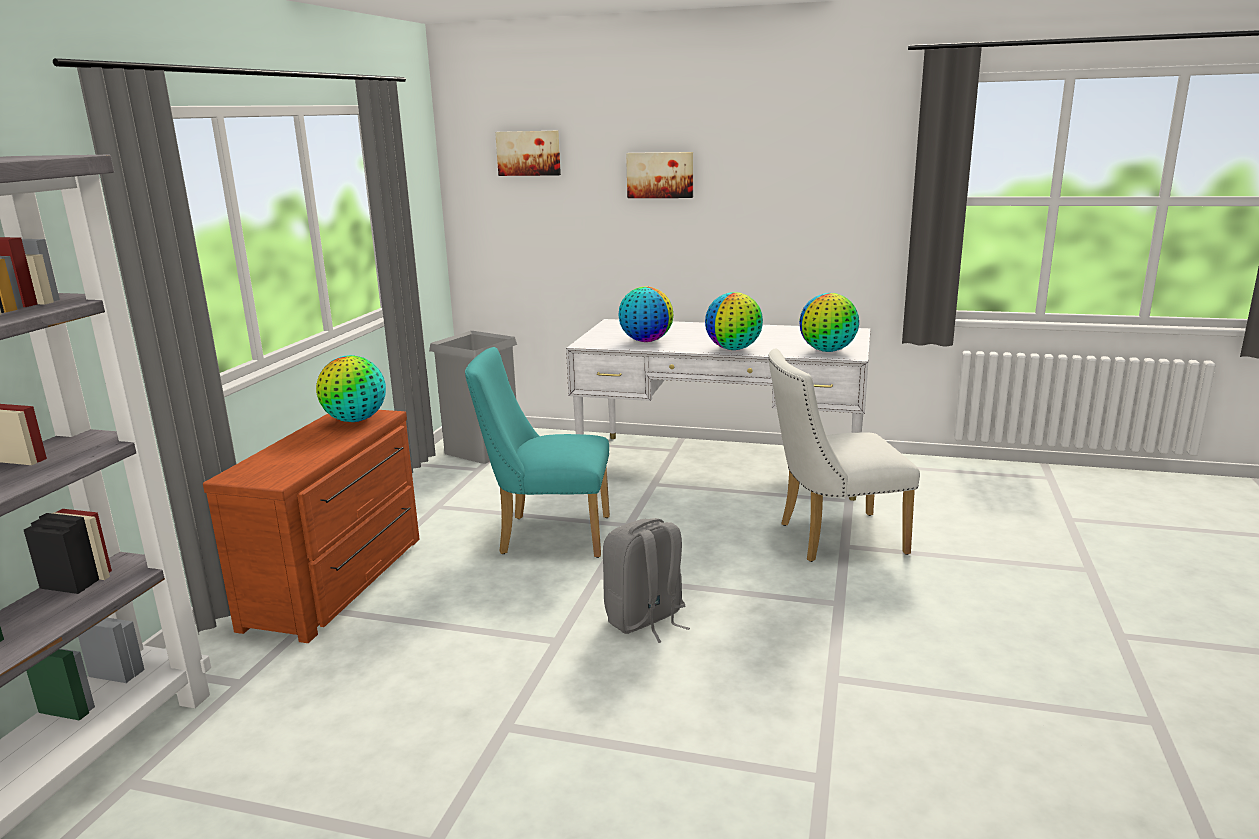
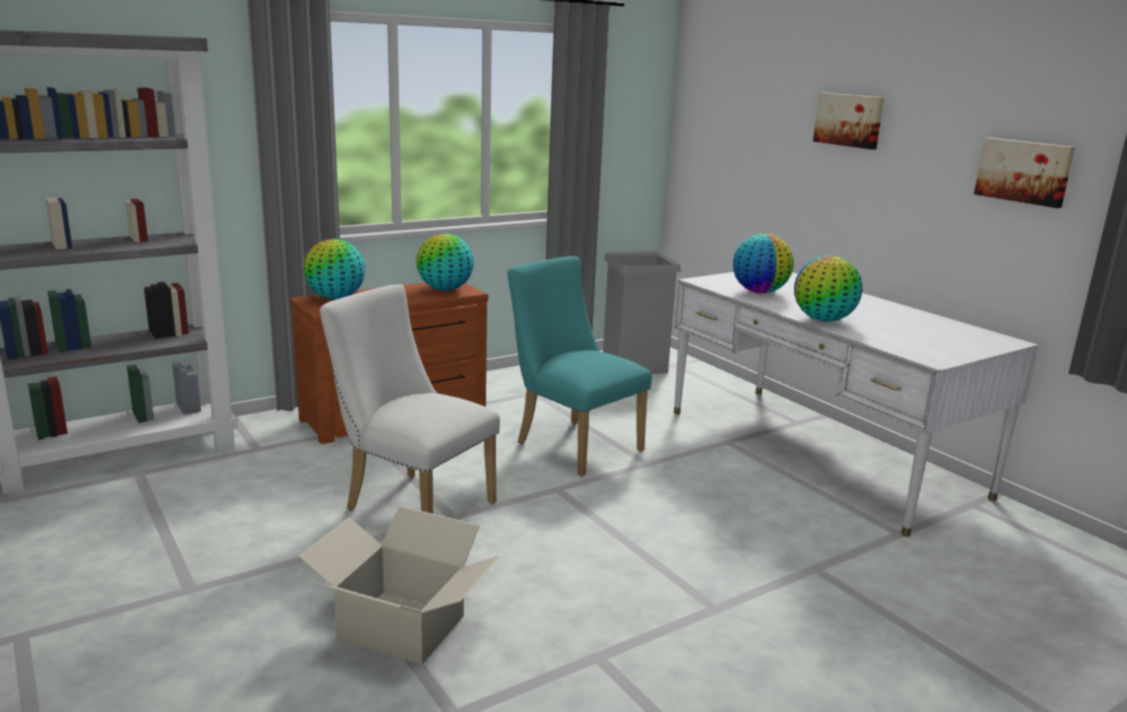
camera: 40 degrees right, 0 degrees up
(529, 153) = (742, 85): picture -> picture (1024, 171)
(646, 620) = (535, 536): grey backpack -> none
(676, 746) = (401, 627): none -> cardboard box
(828, 351) = (920, 349): globe -> globe (336, 298)
(832, 539) = (813, 557): white chair -> white chair (412, 504)

